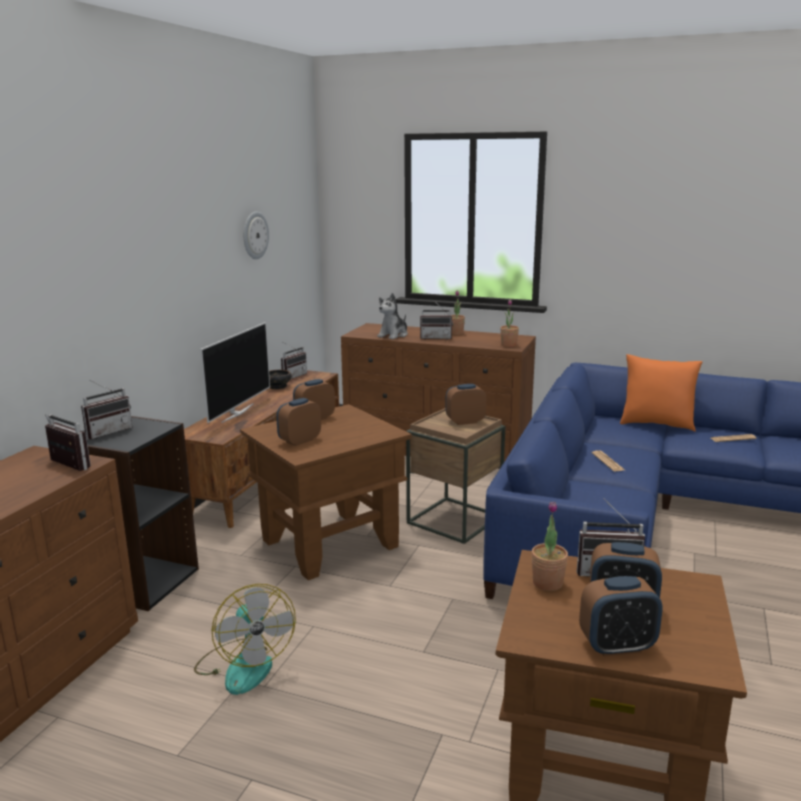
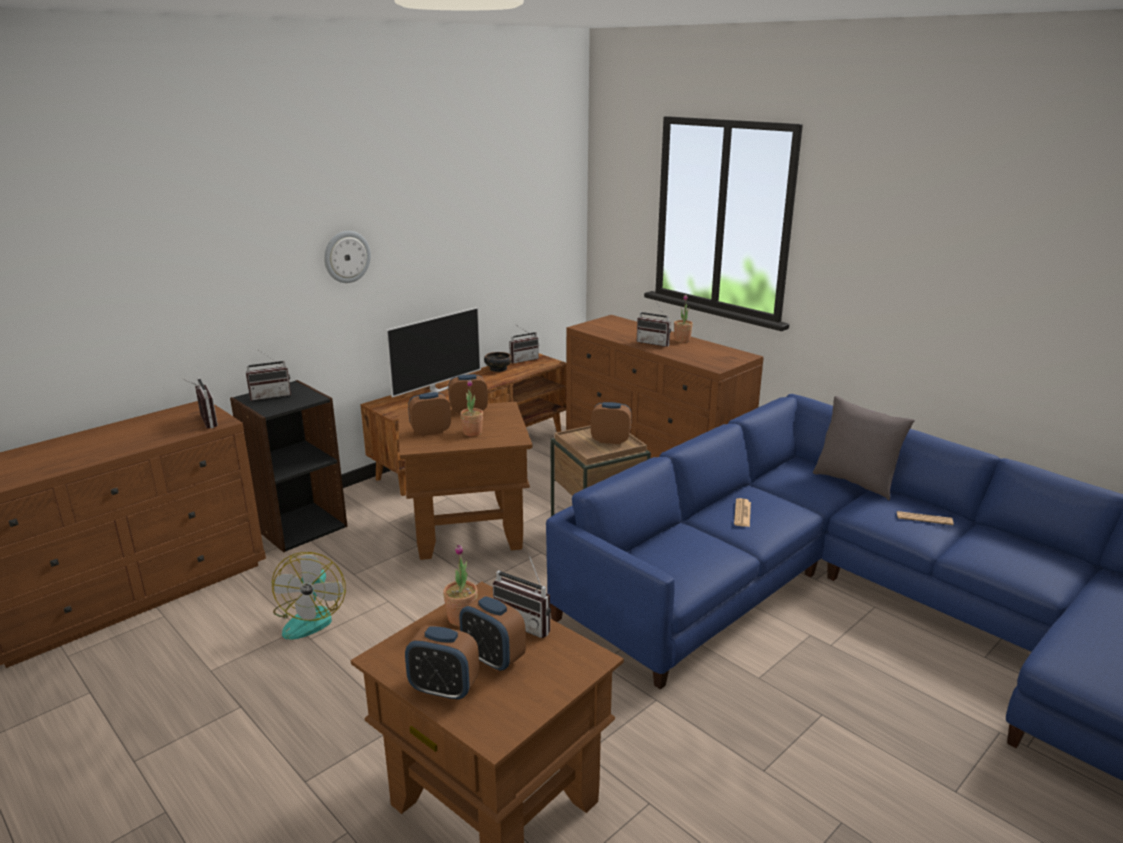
camera: 25 degrees right, 5 degrees up
(254, 235) = (486, 219): wall clock -> wall clock (346, 256)
(393, 335) = (617, 333): plush toy -> none
(508, 345) = (716, 363): potted plant -> potted plant (472, 433)
(656, 424) = (855, 482): orange pillow -> grey pillow

